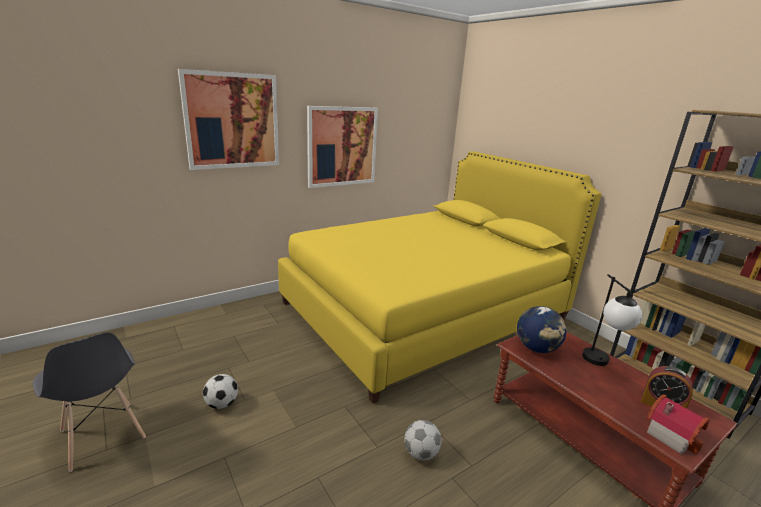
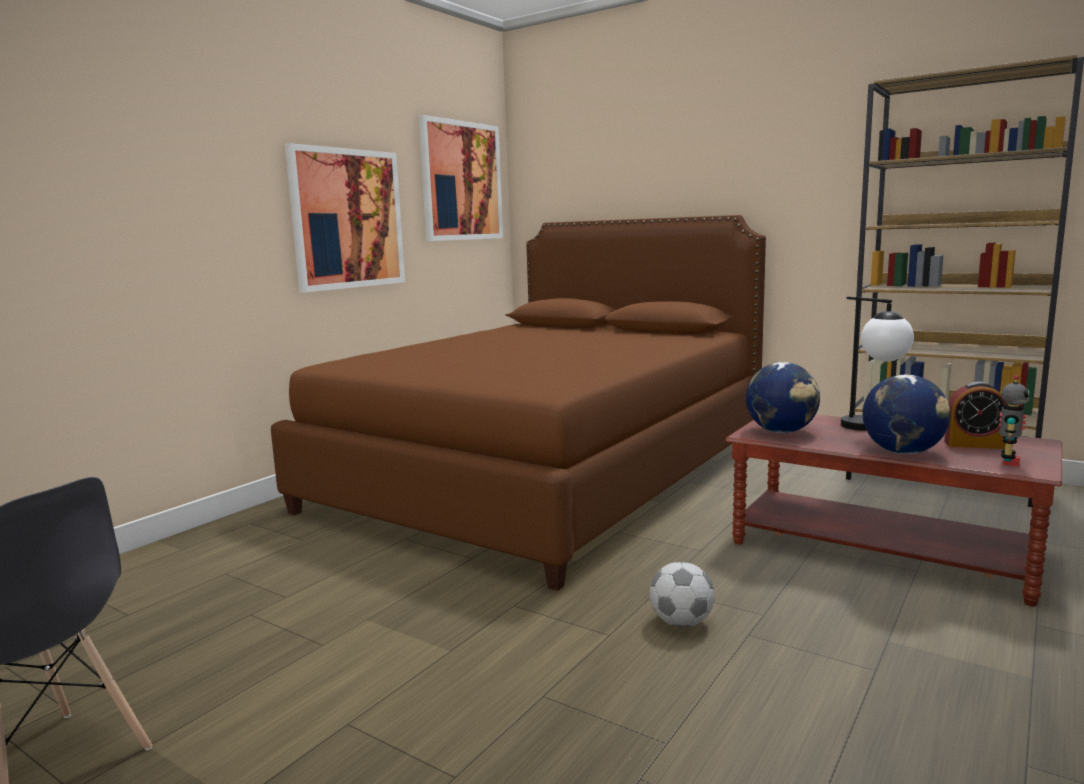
camera: 20 degrees left, 10 degrees down
(222, 404) = (280, 661): football -> none
(232, 121) = (159, 164): picture -> picture (461, 181)
(423, 311) = (546, 475): yellow bed -> brown bed
(601, 397) = (903, 452): none -> globe
(670, 434) = (1008, 462): toy house -> toy robot

